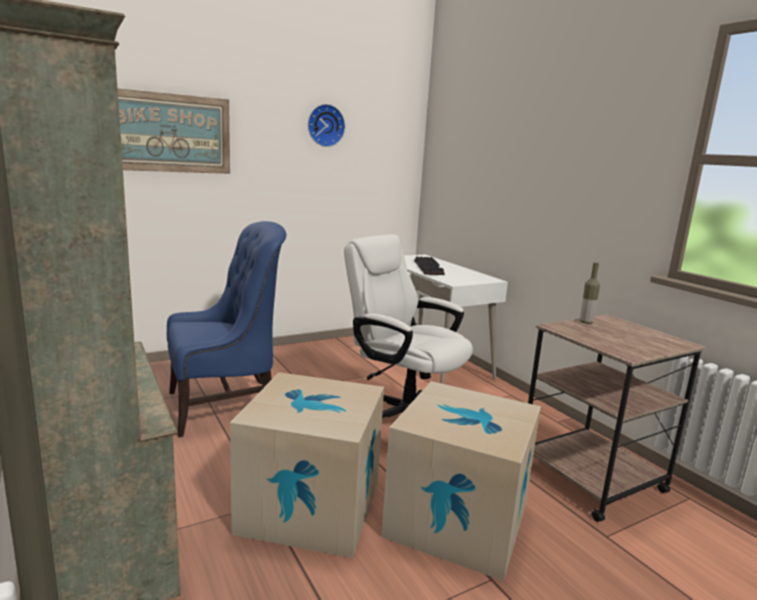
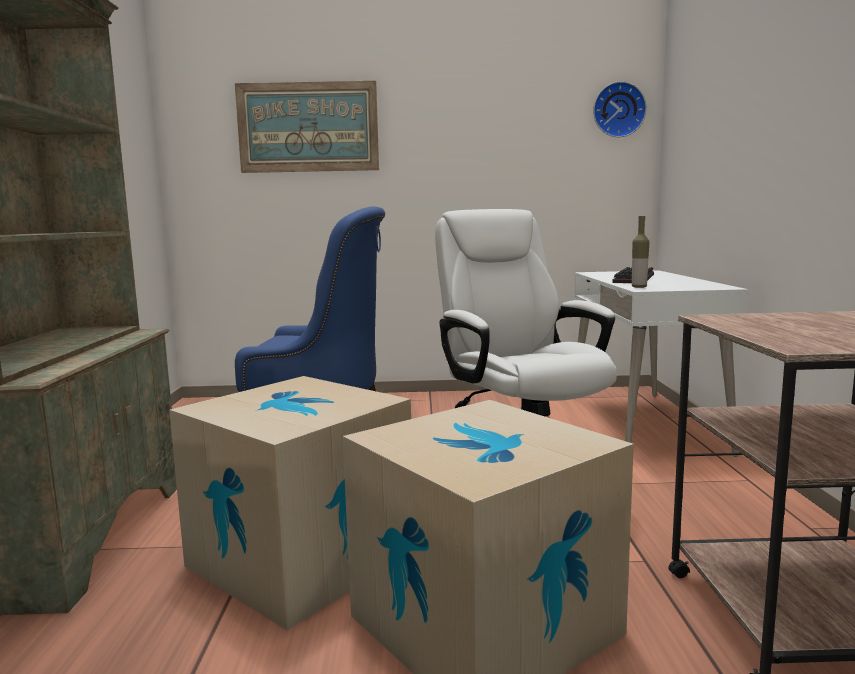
camera: 30 degrees right, 5 degrees down
(325, 125) = (503, 100): wall clock -> wall clock (618, 110)
(586, 322) = (792, 315): bottle -> bottle (639, 287)

